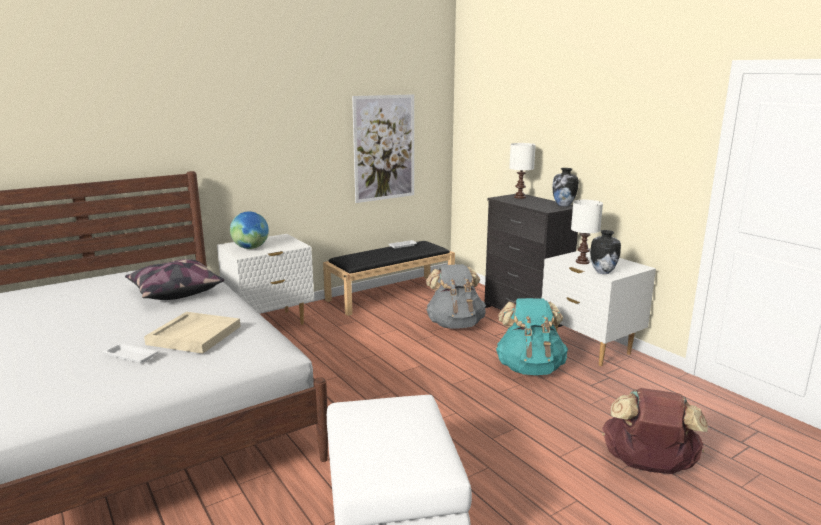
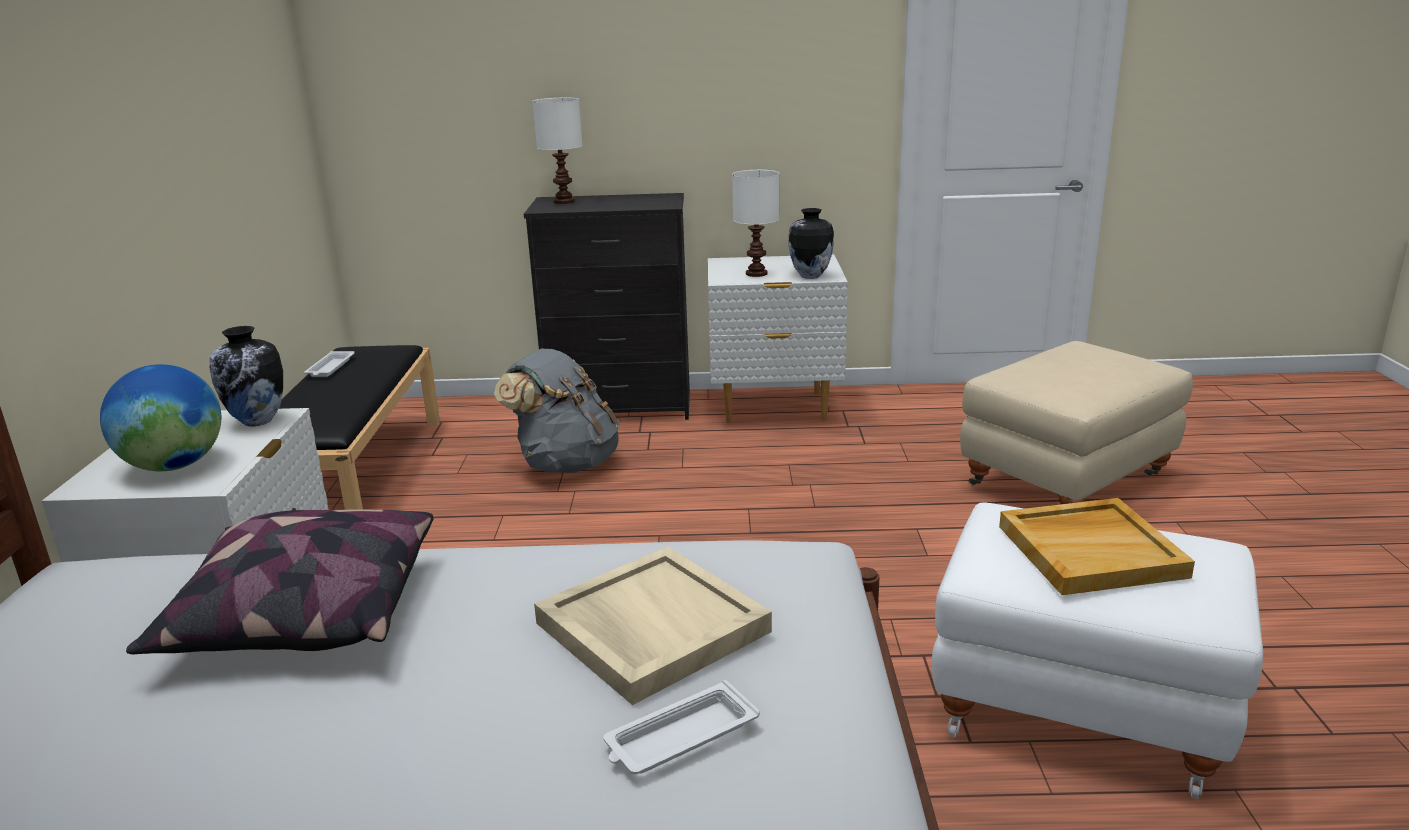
camera: 55 degrees left, 5 degrees up
(384, 148) = (241, 153): picture -> none
(393, 428) = (1091, 550): none -> beige tray
(529, 368) = (775, 462): turquoise backpack -> none
(563, 205) = (658, 196): vase -> vase (258, 421)
(648, 466) = (1067, 484): brown backpack -> beige ottoman

